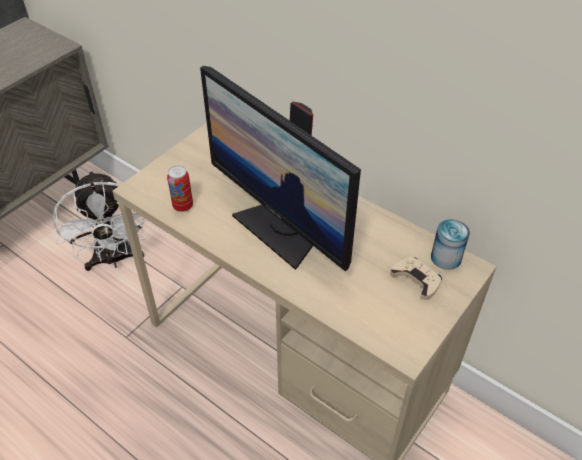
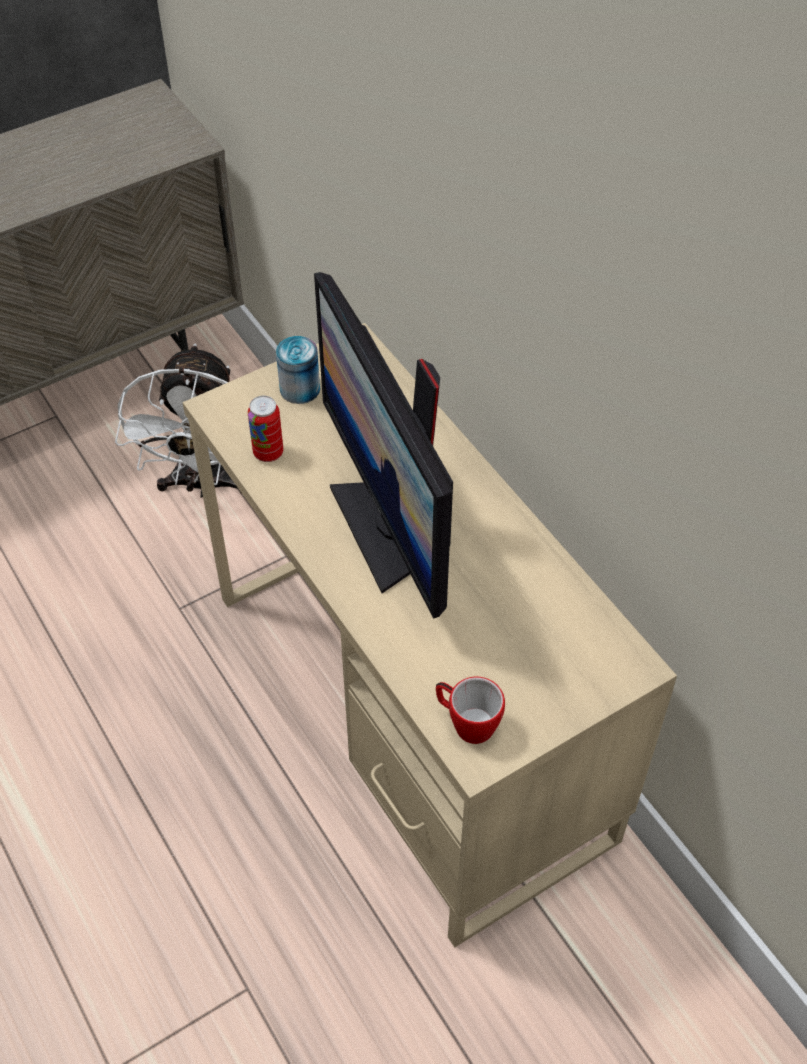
camera: 20 degrees right, 5 degrees up
(388, 333) = (466, 723): none -> mug
(416, 279) = (546, 659): beige game controller -> none
(446, 258) = (607, 640): can -> can (300, 389)

